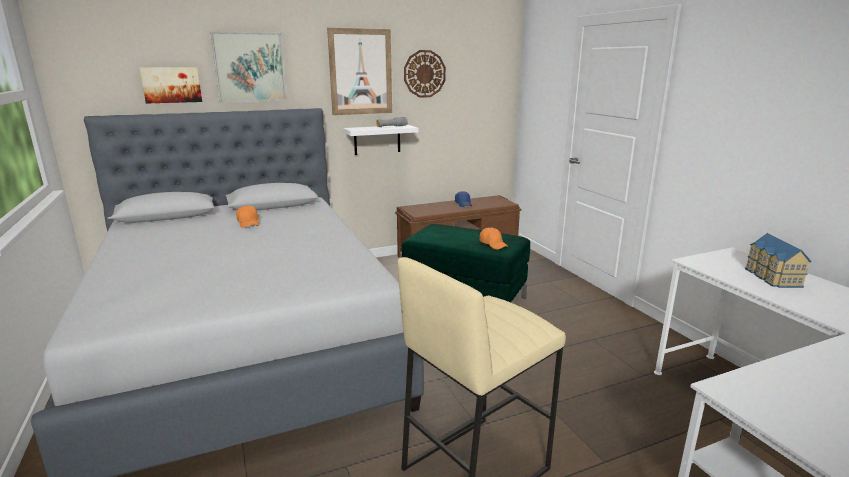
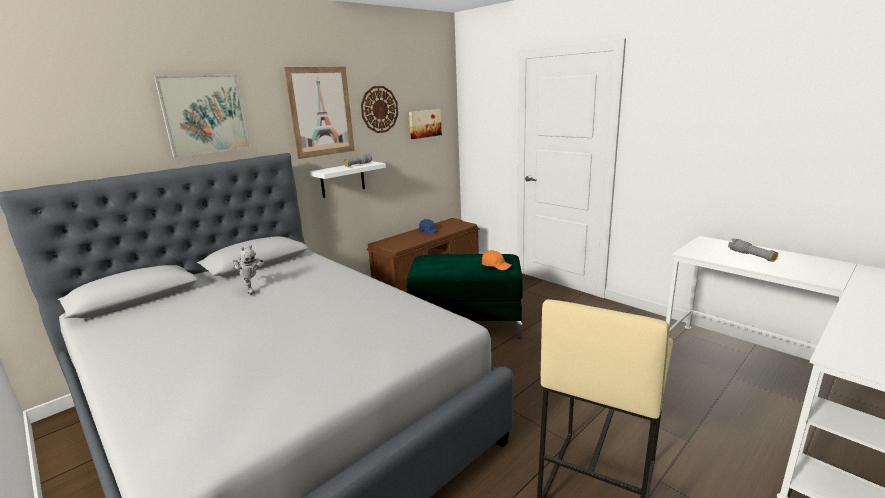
camera: 20 degrees left, 0 degrees up
(172, 85) = (111, 142): picture -> picture (424, 123)
(248, 223) = (251, 290): orange cap -> toy robot
(771, 277) = (751, 256): toy house -> grey flashlight

